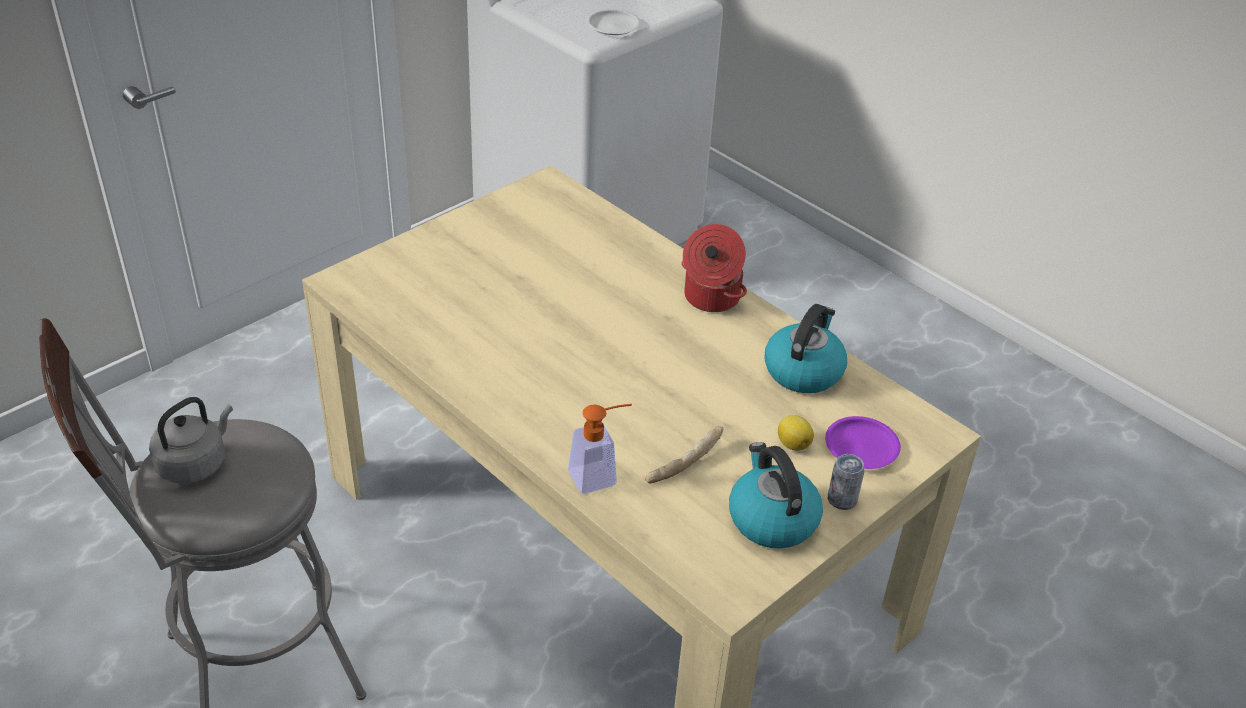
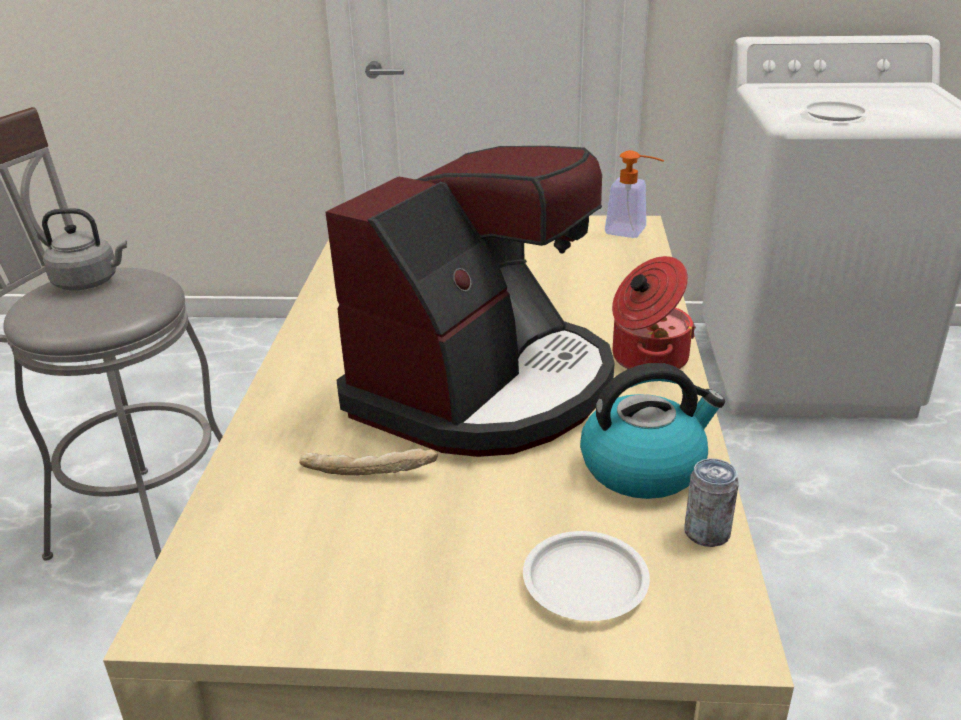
camera: 50 degrees right, 10 degrees down
(600, 475) = (281, 435): soap dispenser -> soap dispenser (633, 232)
(658, 372) = (484, 388): none -> coffee machine
(771, 519) = (352, 579): kettle -> none
(792, 443) = (508, 525): lemon -> none
(842, 500) = (462, 619): can -> can (706, 533)
(862, 447) = (585, 583): purple plate -> white plate

